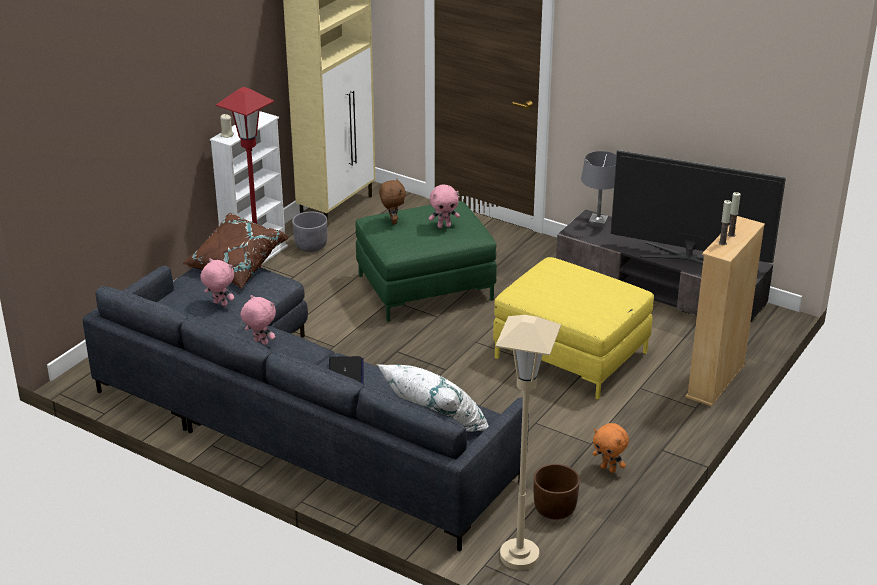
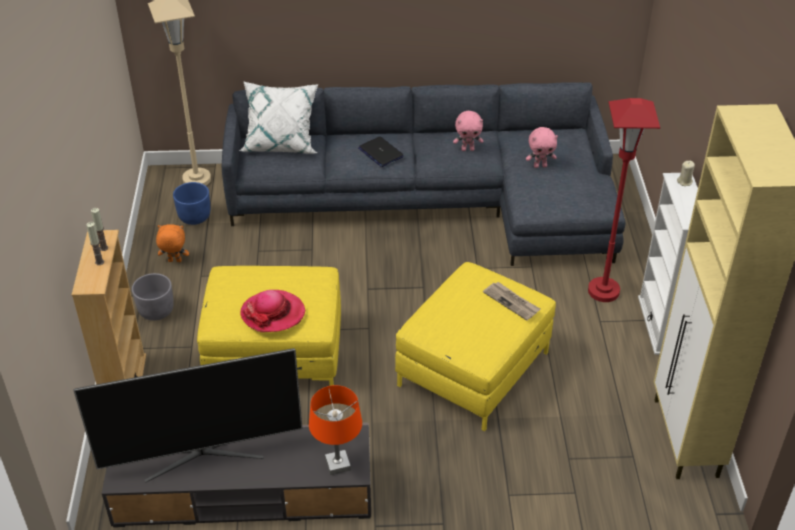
camera: 145 degrees right, 10 degrees up
(236, 266) = (579, 203): brown pillow -> none
(311, 246) = (635, 366): grey planter -> grey planter (156, 310)
(392, 221) = (512, 302): brown plush toy -> newspaper
(425, 287) = (474, 369): green ottoman -> yellow ottoman
(444, 226) = (458, 319): pink plush toy -> none
(554, 509) = (194, 216): brown planter -> blue planter
(581, 278) = (273, 313): none -> hat
(598, 223) = (337, 464): grey table lamp -> orange table lamp

